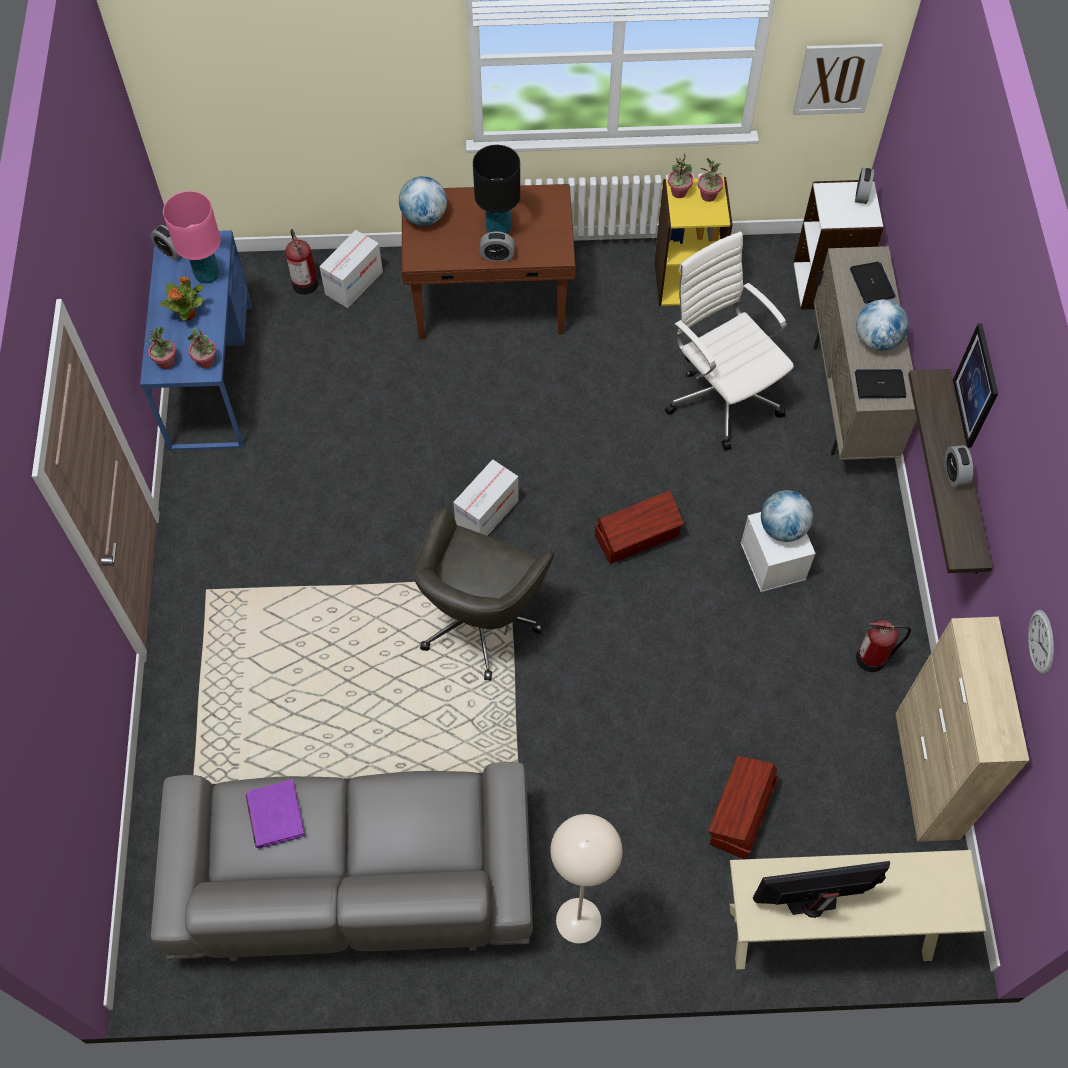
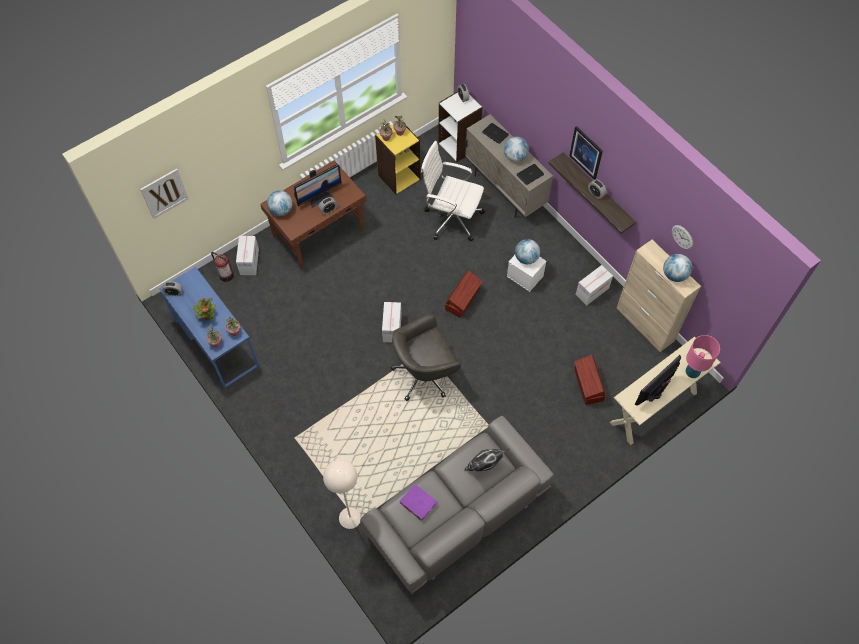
camera: 35 degrees left, 0 degrees up
(207, 275) = (201, 293): pink table lamp -> pink table lamp (692, 372)
(431, 830) = (485, 466): none -> pillow
(481, 619) = (425, 374): grey office chair -> grey office chair turned 75 degrees clockwise
(498, 229) = (319, 197): black table lamp -> monitor
(578, 920) = (558, 468): beige floor lamp -> beige floor lamp (350, 518)
(836, 79) = (431, 52): picture -> picture (164, 193)
(873, 658) = (592, 291): fire extinguisher -> cardboard box
(991, 708) = (674, 275): none -> globe

